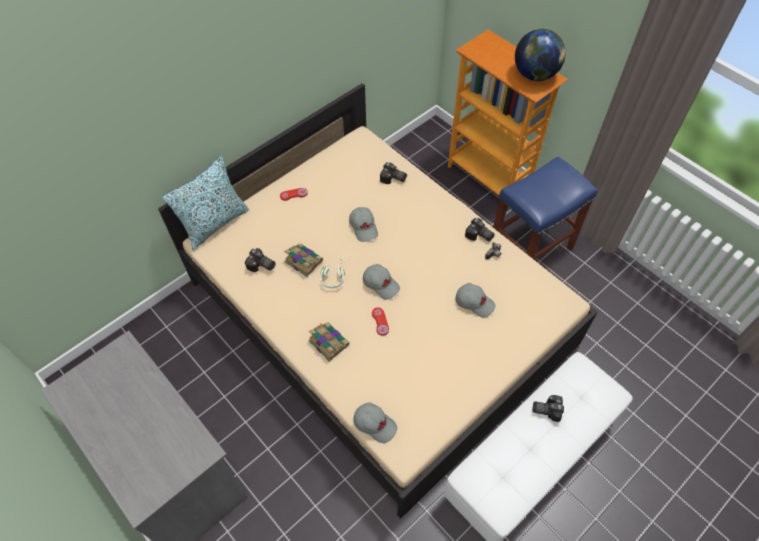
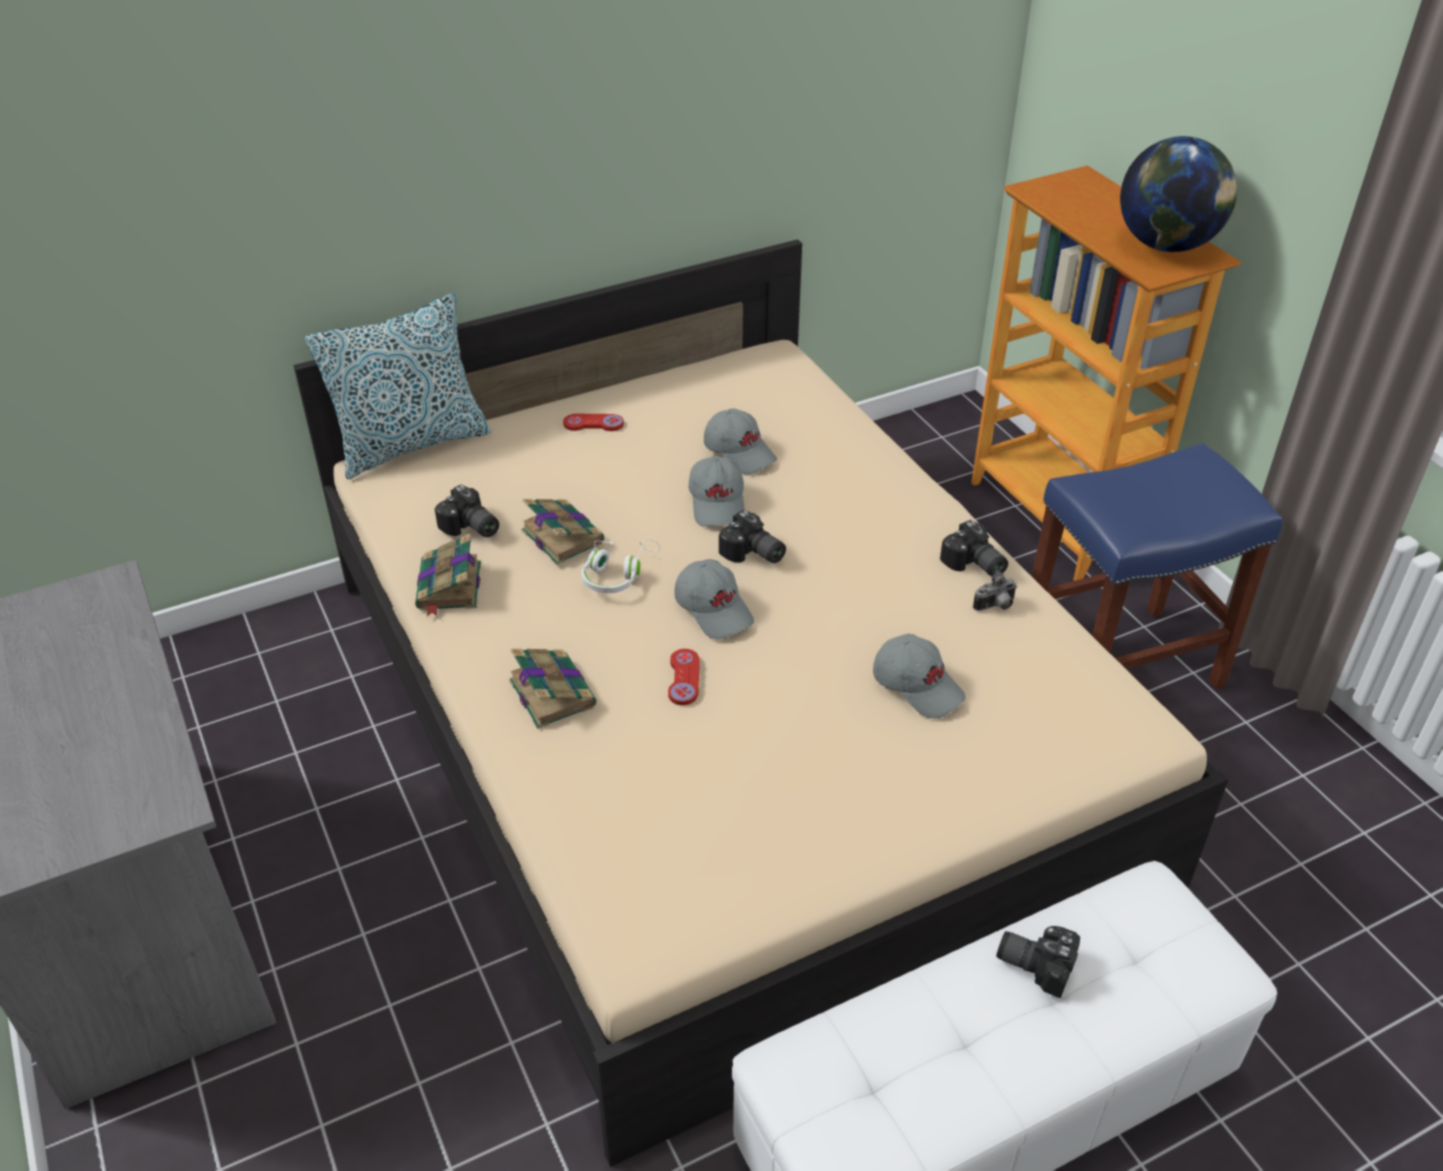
camera: 15 degrees right, 15 degrees down
(264, 299) = (449, 587): none -> book
(375, 424) = (589, 873): grey cap -> grey cap (740, 452)
(393, 179) = (816, 433): camera -> camera (752, 554)

